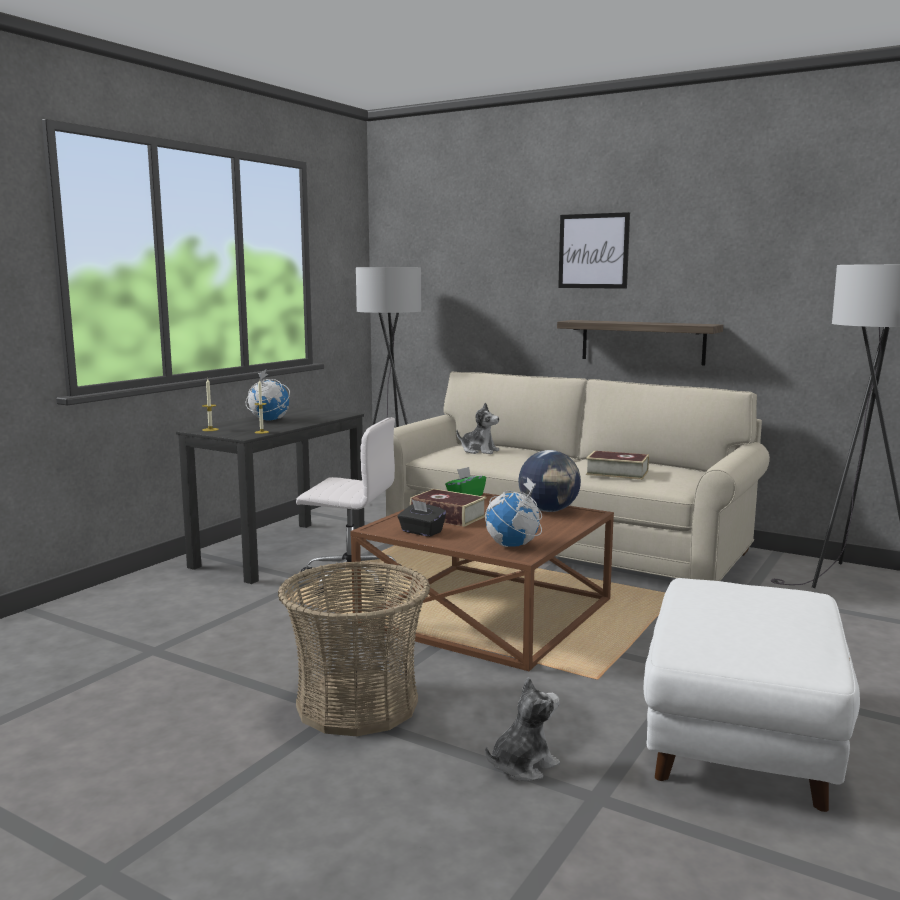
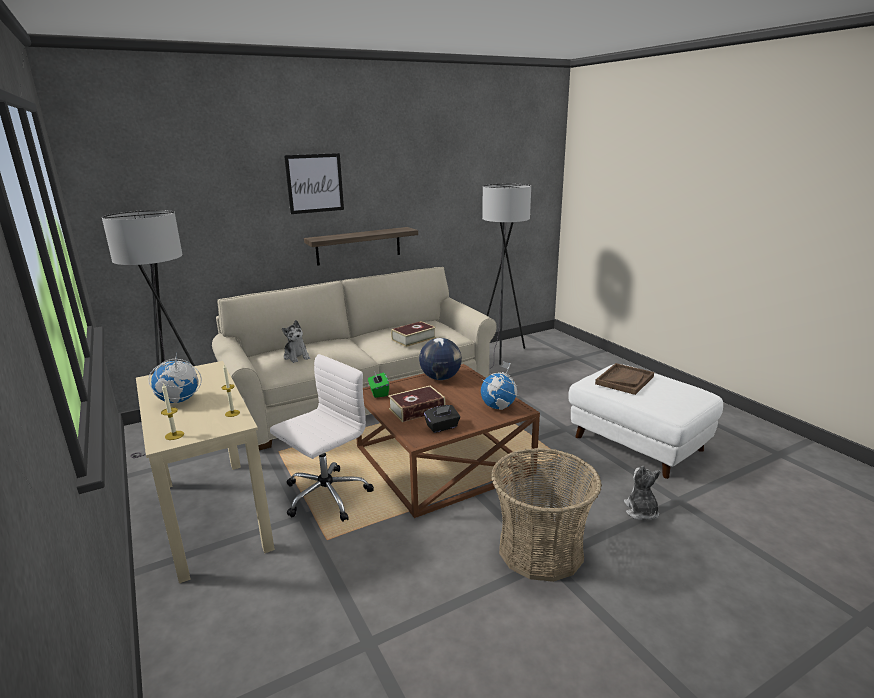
camera: 60 degrees left, 10 degrees up
(281, 550) = (213, 514): black desk -> beige desk
(479, 451) = (296, 356): plush toy -> plush toy turned 90 degrees clockwise
(737, 596) = (624, 380): none -> brown tray

